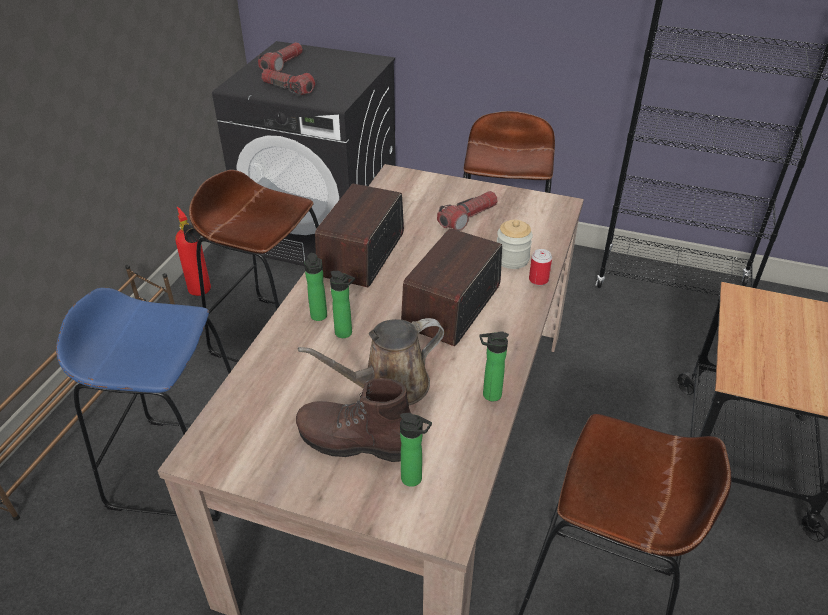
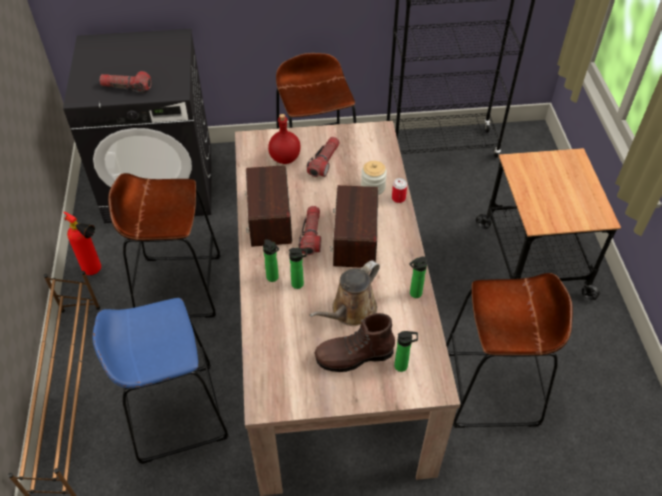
camera: 25 degrees left, 10 degrees up
(282, 64) = (102, 61): flashlight -> flashlight (311, 235)
(423, 201) = (284, 158): none -> red bottle

